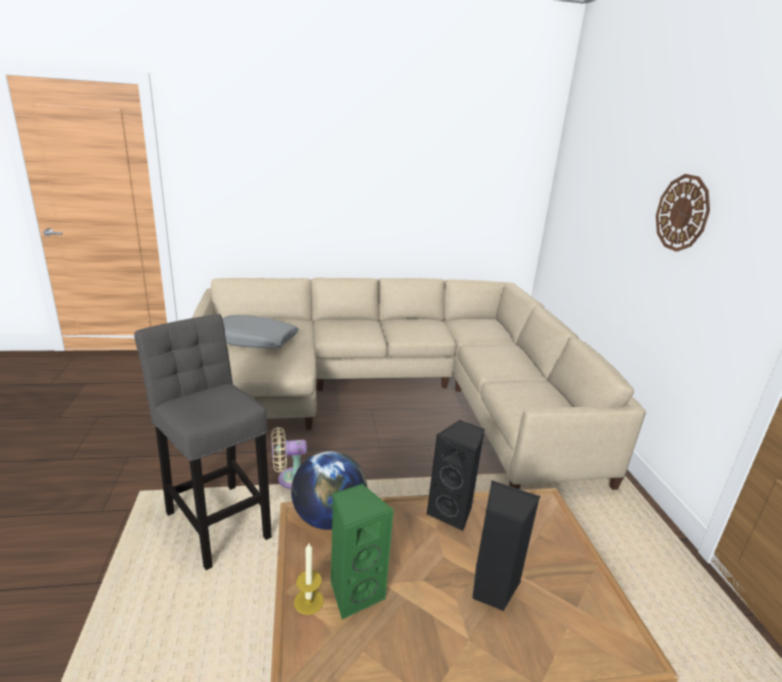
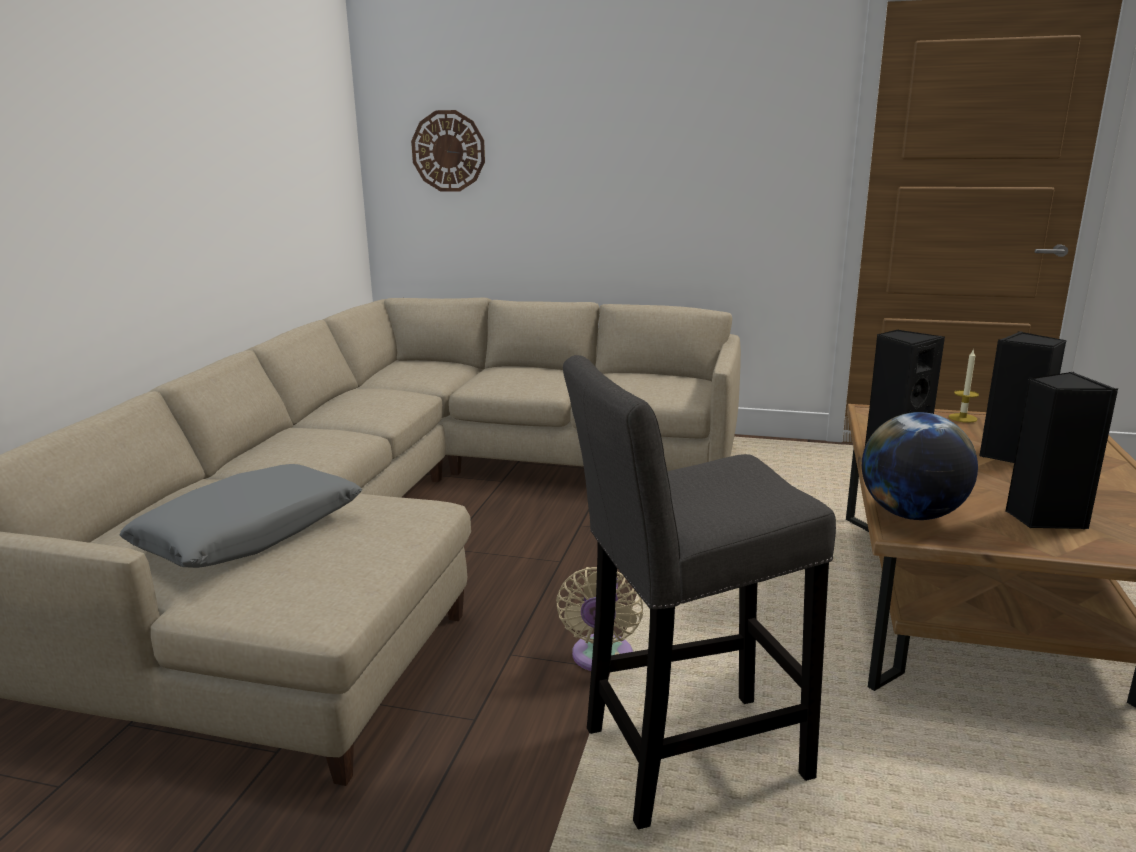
camera: 65 degrees left, 5 degrees down
(308, 601) = (1067, 544): candle -> candle (962, 418)
(355, 592) = (1042, 517): green speaker -> black speaker
(682, 213) = (670, 115): wall clock -> wall clock (448, 151)

